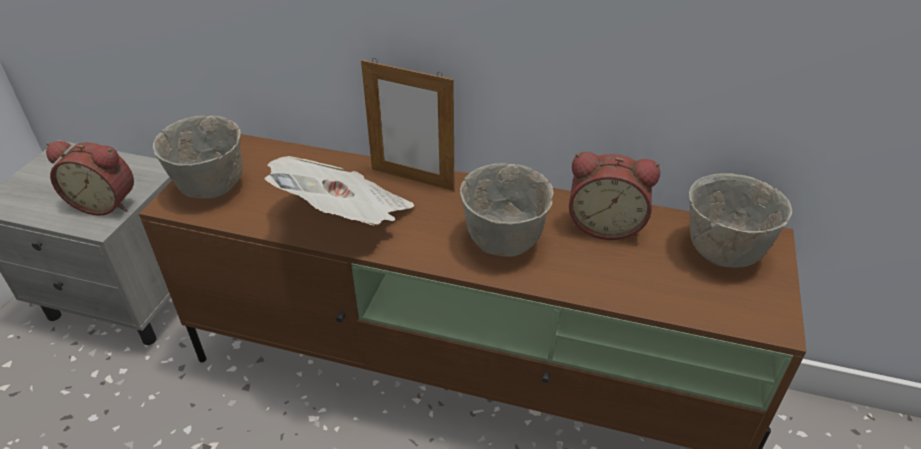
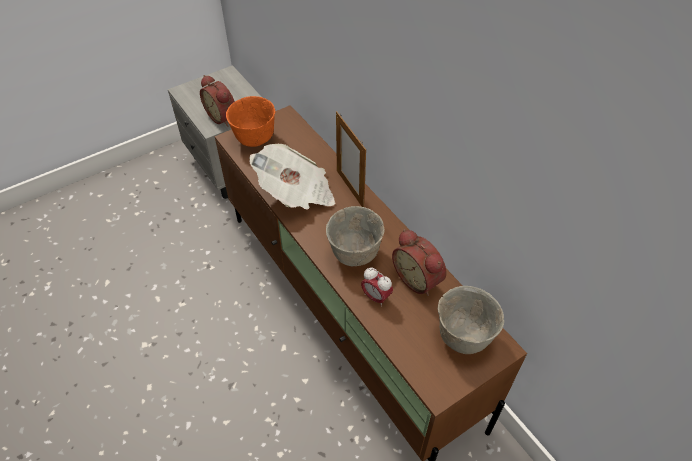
camera: 40 degrees right, 10 degrees up
(212, 188) = (255, 139): grey bowl -> orange bowl
(586, 272) = (376, 297): none -> alarm clock

